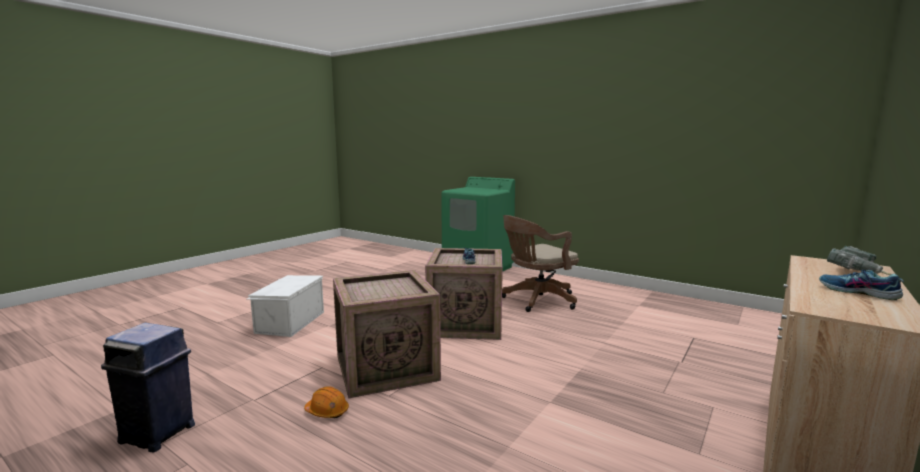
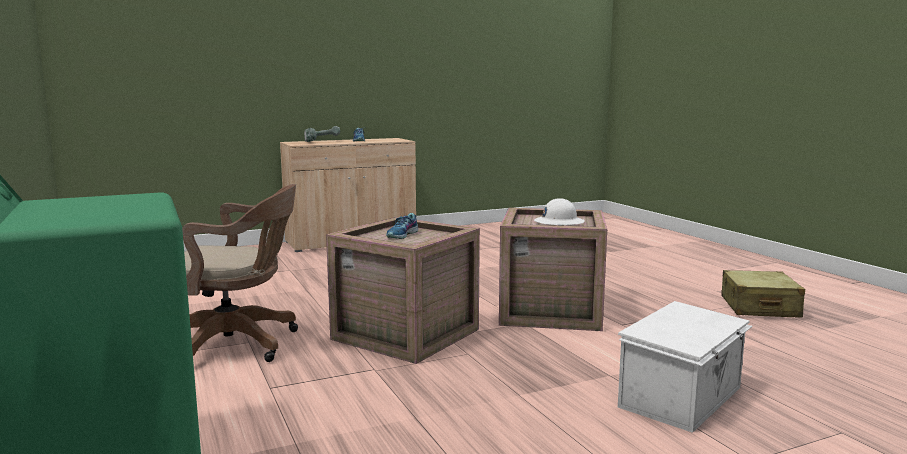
camera: 150 degrees left, 0 degrees up
(158, 434) = (759, 307): blue trash can -> beige suitcase
(327, 411) = (617, 296): orange hard hat -> none
(378, 289) = (559, 222): none -> white hard hat

